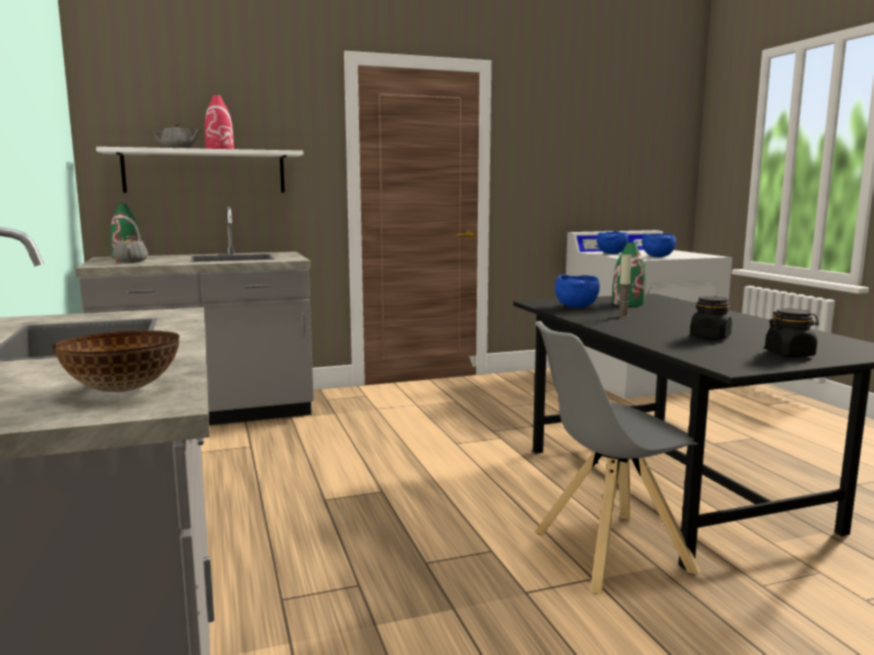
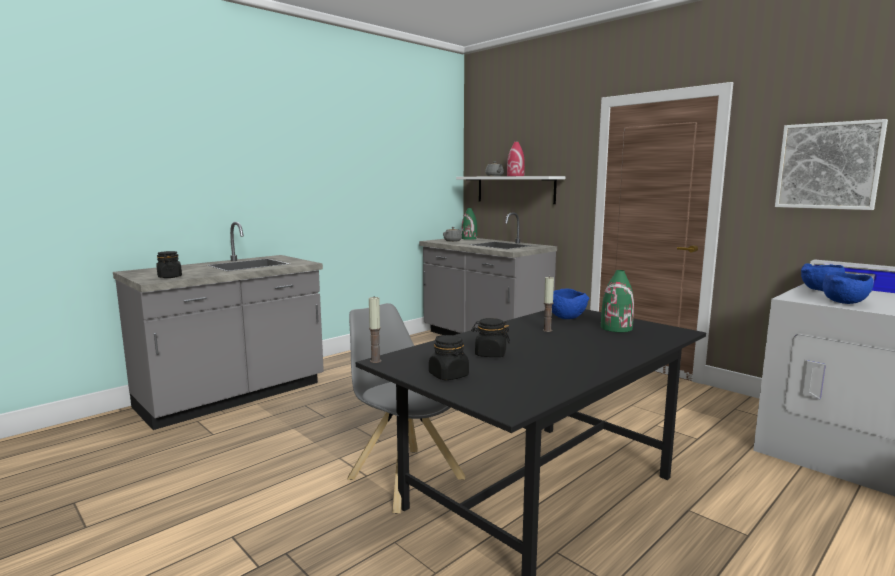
camera: 65 degrees right, 0 degrees up
(124, 389) = (169, 277): bowl -> black jar
(568, 150) = (828, 166): none -> picture
(731, 370) = (375, 361): none -> candle

